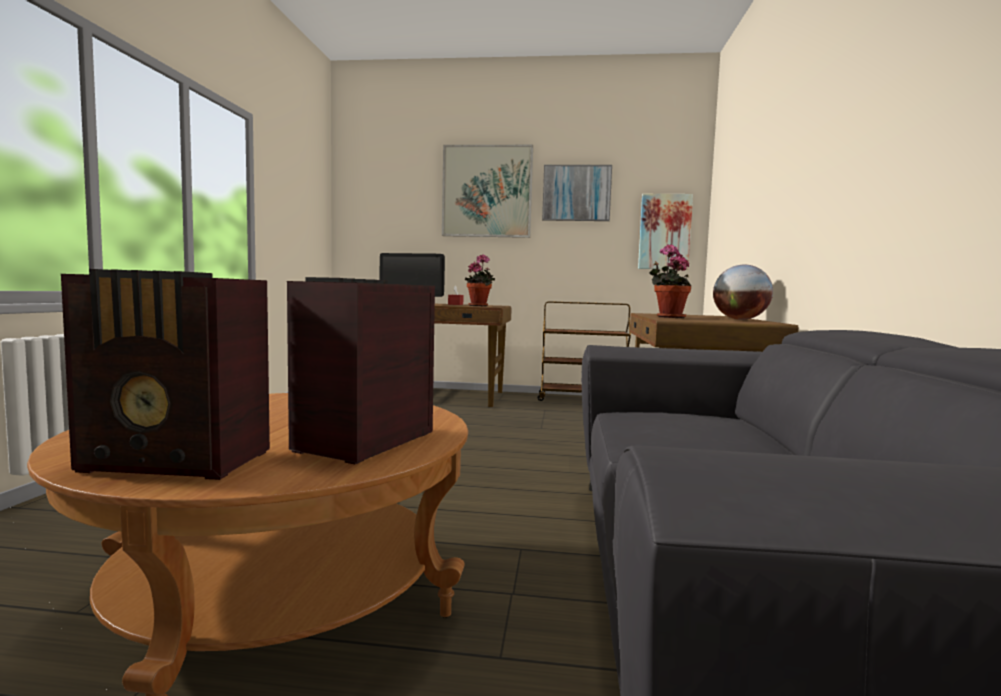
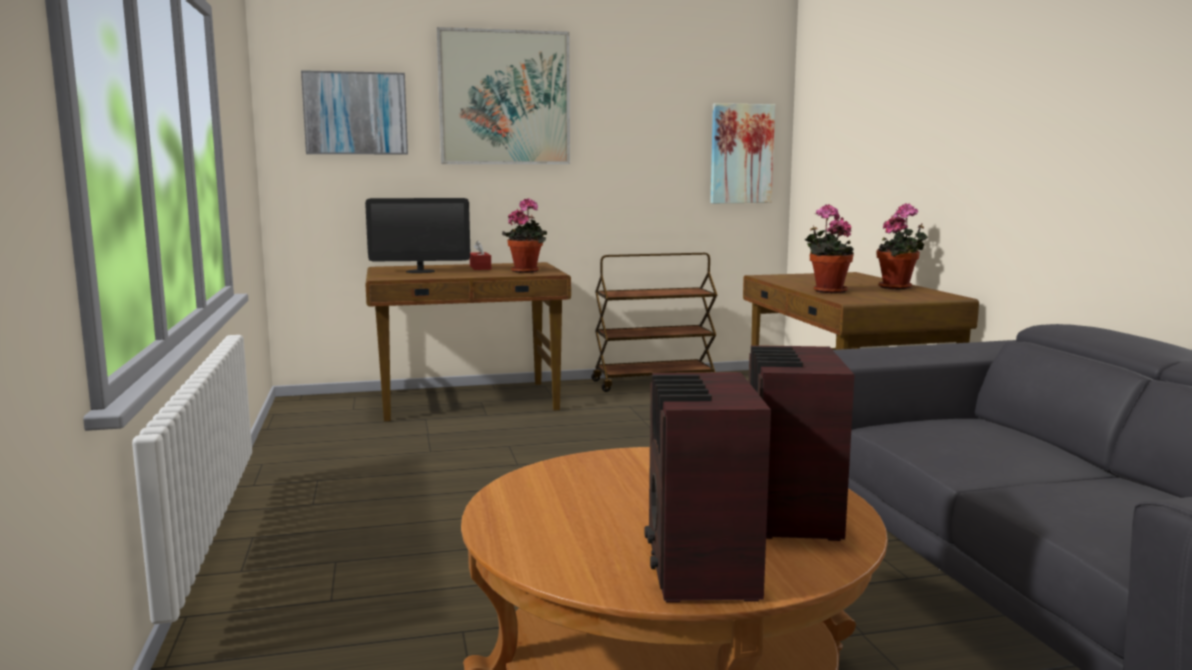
camera: 20 degrees left, 5 degrees up
(179, 462) = (699, 569): radio -> radio turned 105 degrees clockwise
(576, 193) = (629, 101): picture -> picture (355, 113)
(740, 319) = (898, 287): globe -> potted plant

